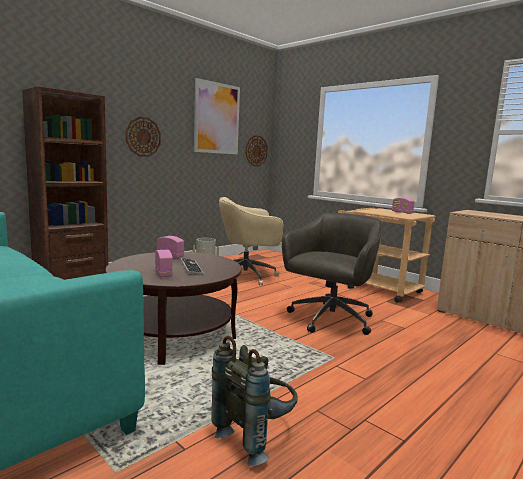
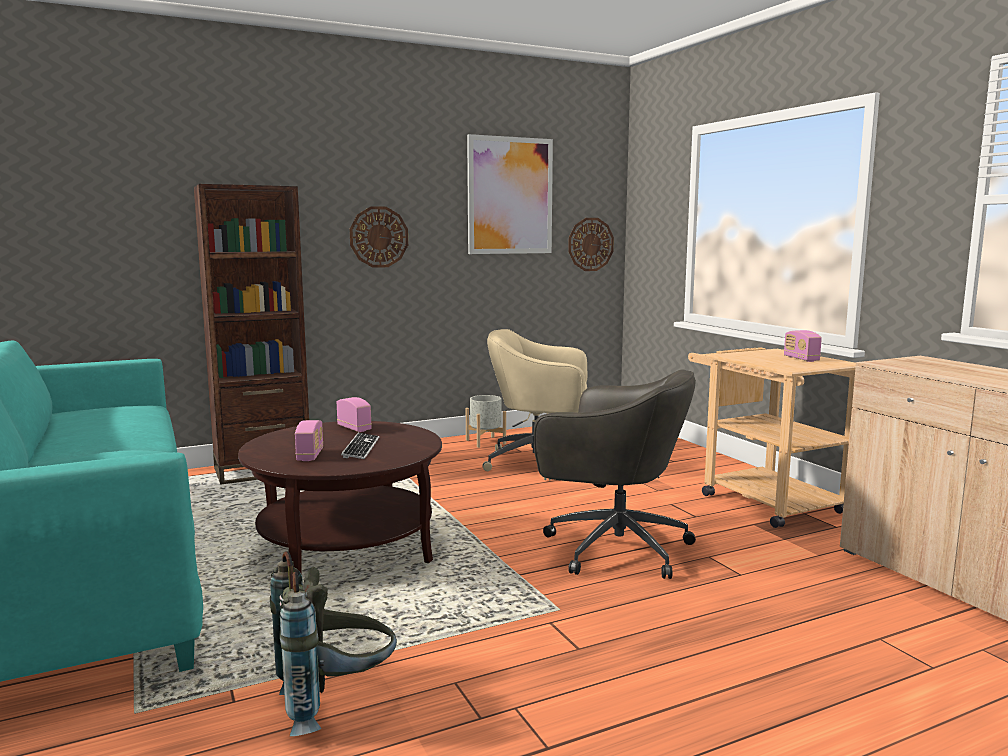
camera: 20 degrees right, 0 degrees up
(330, 319) = (612, 547): grey office chair -> grey office chair turned 60 degrees clockwise

